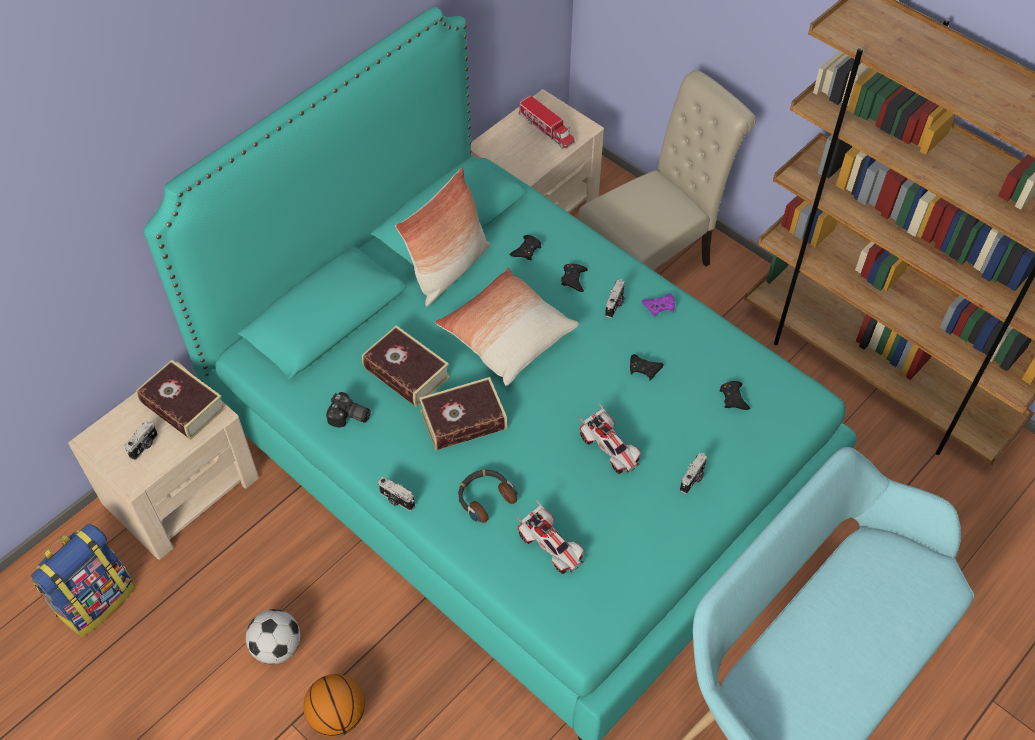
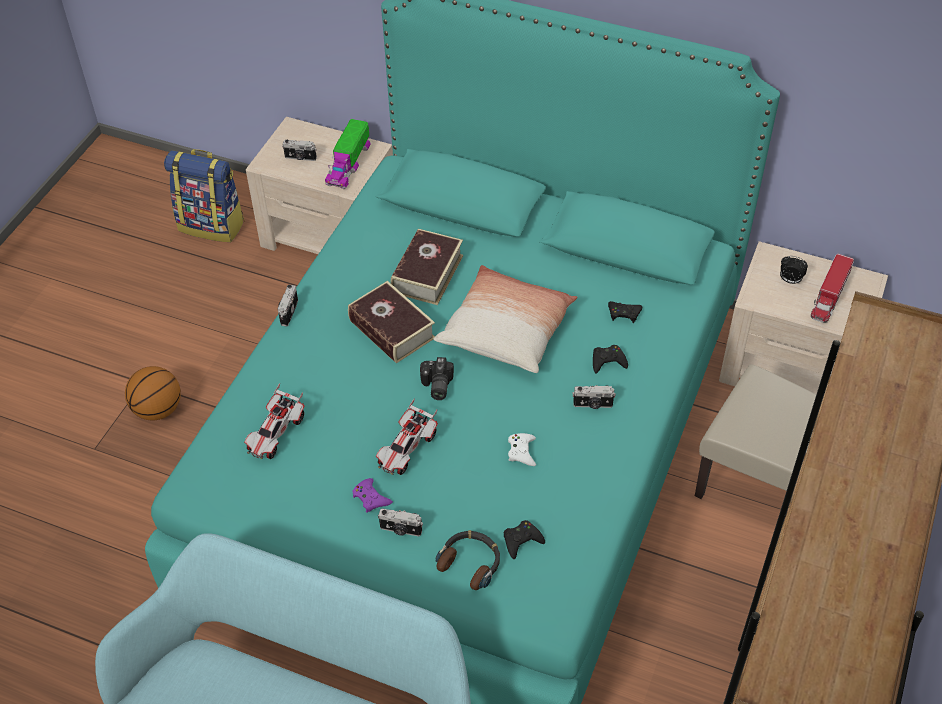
camera: 70 degrees right, 5 degrees down
(183, 406) = (348, 164): book -> toy truck
(277, 647) = (207, 348): football -> none
(349, 418) = (360, 253): camera -> camera (435, 386)
(449, 270) = (564, 264): pillow -> none
(485, 497) = (313, 371): headphones -> headphones (470, 562)
(518, 145) = (790, 280): none -> alarm clock
(644, 369) = (522, 452): black game controller -> white game controller
(659, 306) = (612, 443): purple game controller -> purple game controller (371, 498)

